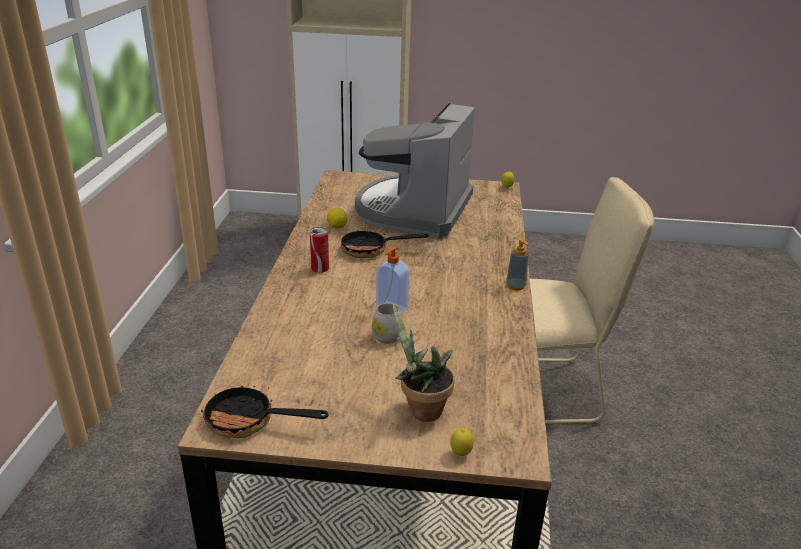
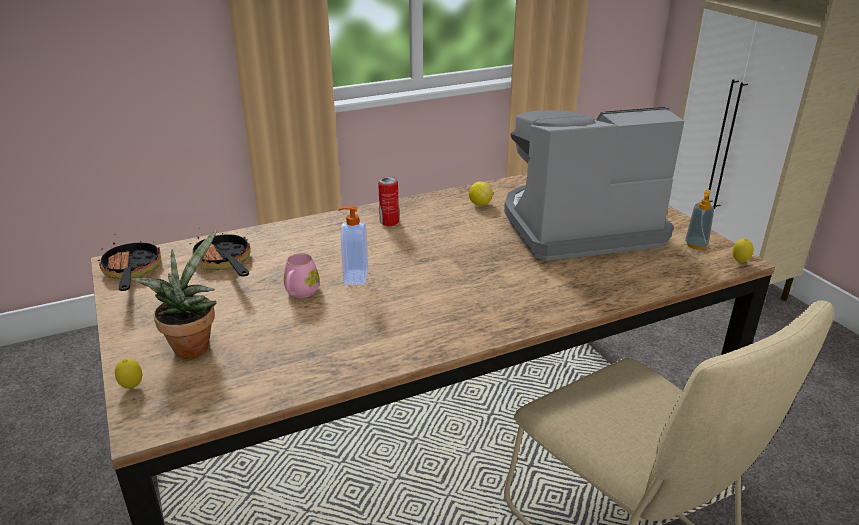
camera: 60 degrees right, 0 degrees up
(371, 250) = (456, 233): frying pan -> frying pan (225, 263)
(390, 338) = (300, 293): white mug -> pink mug
(515, 286) = (485, 336): soap dispenser -> soap dispenser (696, 245)

